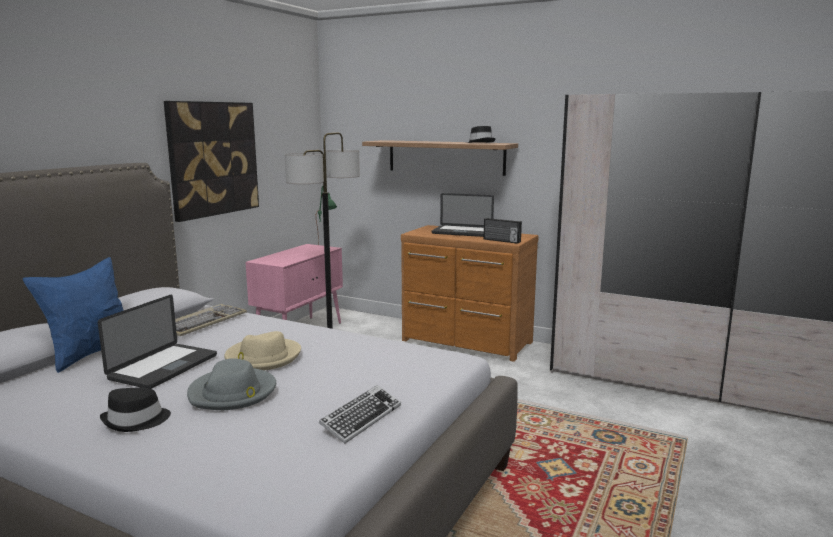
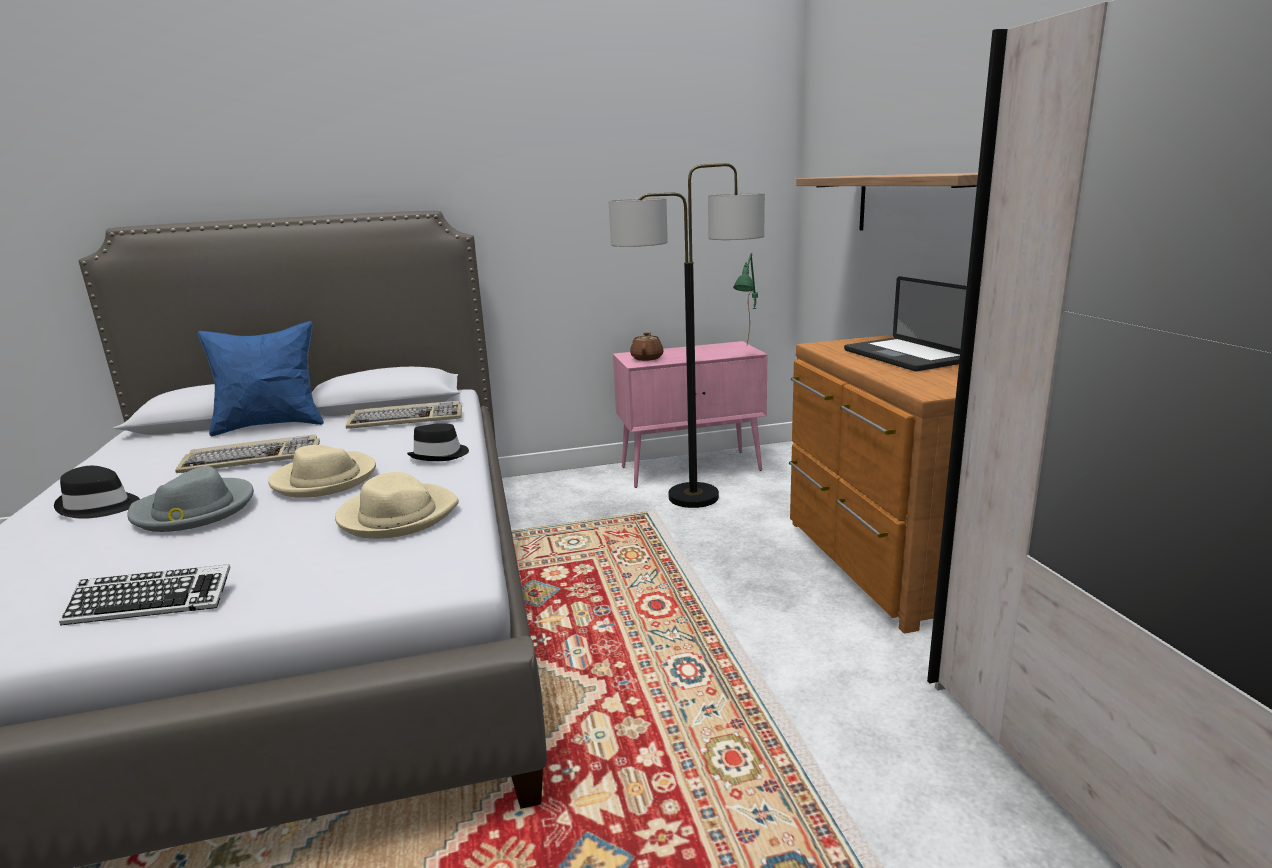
camera: 50 degrees right, 5 degrees up
(164, 367) = (254, 458): laptop -> keyboard
(213, 158) = (566, 207): picture -> none
(278, 260) = (647, 358): none -> brown teapot
(363, 353) = (397, 515): none -> beige hat
(480, 143) = (950, 173): black hat -> black hat (440, 455)
(501, 241) = (921, 385): radio -> none

